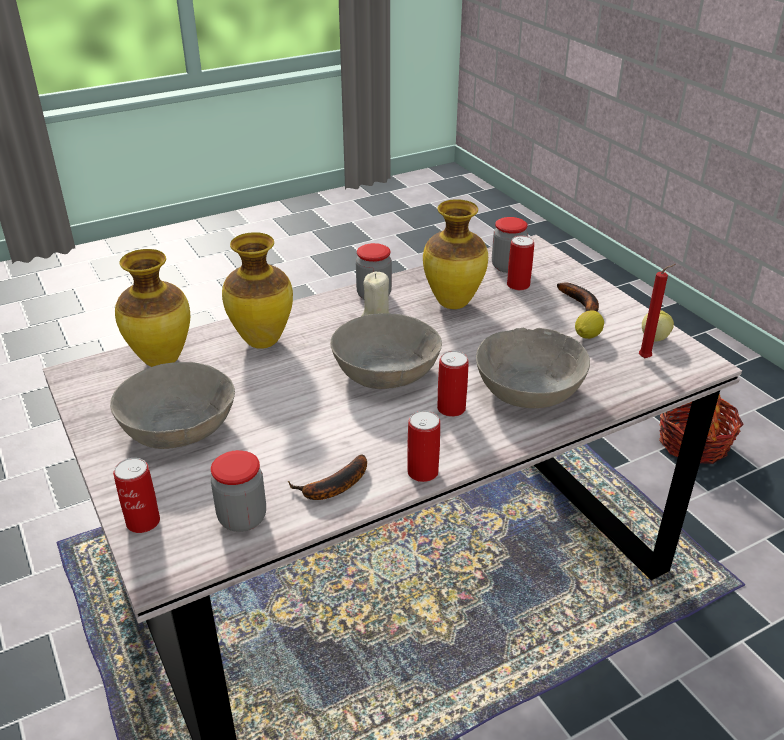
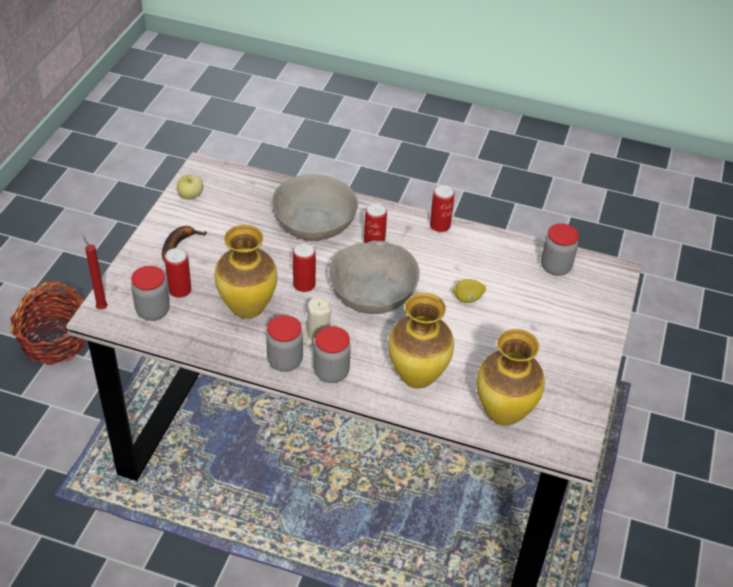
camera: 135 degrees left, 10 degrees up
(143, 522) = (608, 301): can -> can (304, 284)
(178, 426) = (539, 348): grey bowl -> none
(332, 308) = (331, 372): none -> jar
(332, 487) = (494, 250): banana -> none
(587, 336) = (221, 225): lemon -> lemon (467, 299)
(646, 358) = (221, 190): red candle -> red candle (101, 307)

